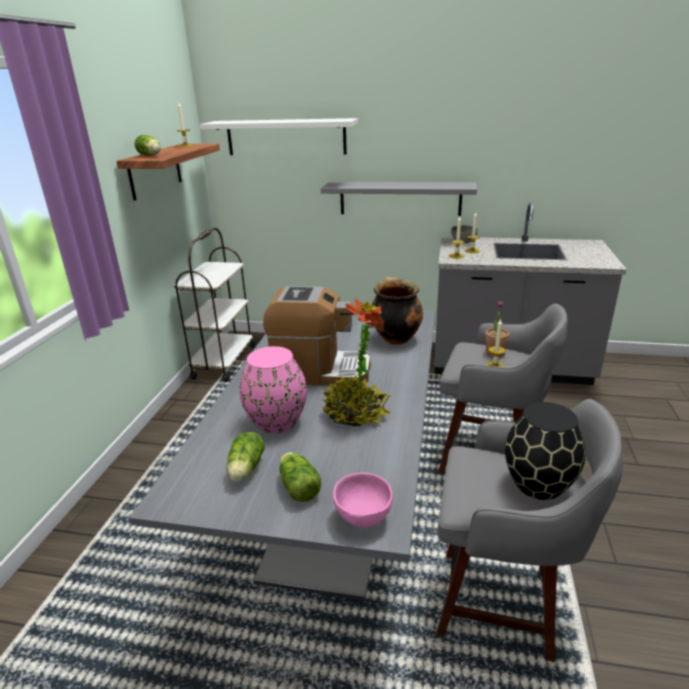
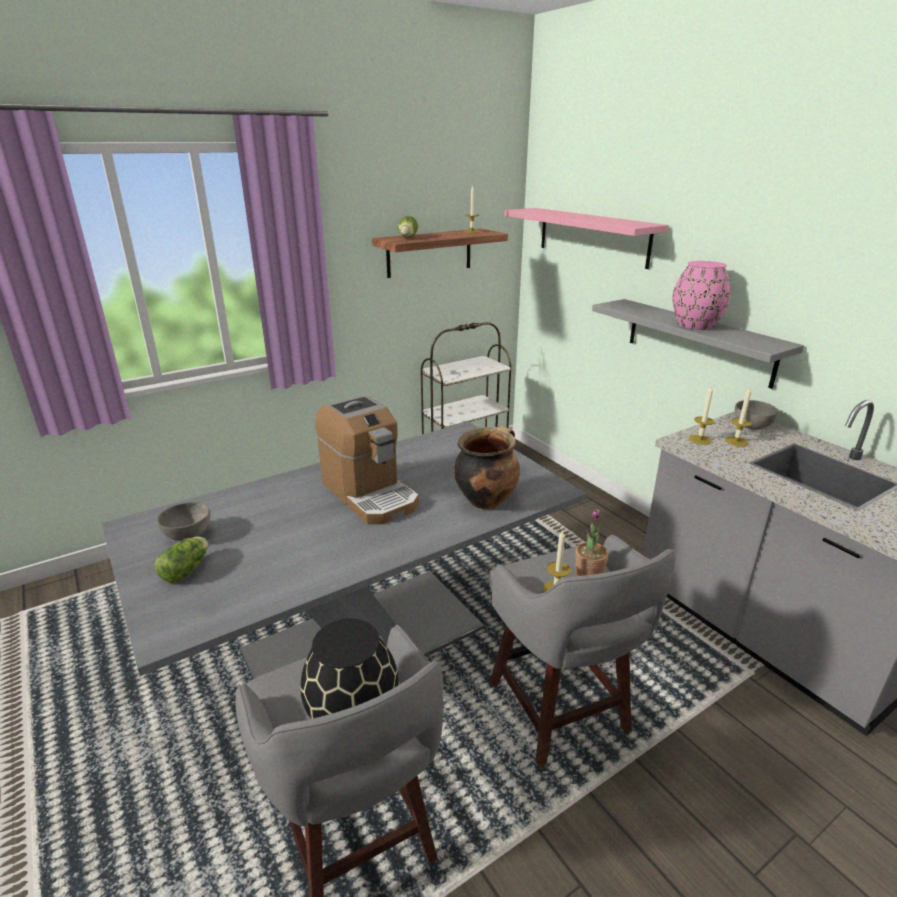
camera: 45 degrees right, 0 degrees up
(245, 470) = (189, 536): lettuce -> grey bowl
(276, 422) = (267, 515): pink vase -> pink vase (695, 325)
(286, 137) = (592, 236): white shelf -> pink shelf
(355, 414) = (319, 544): potted plant -> none
(362, 517) = (170, 619): pink bowl -> none

